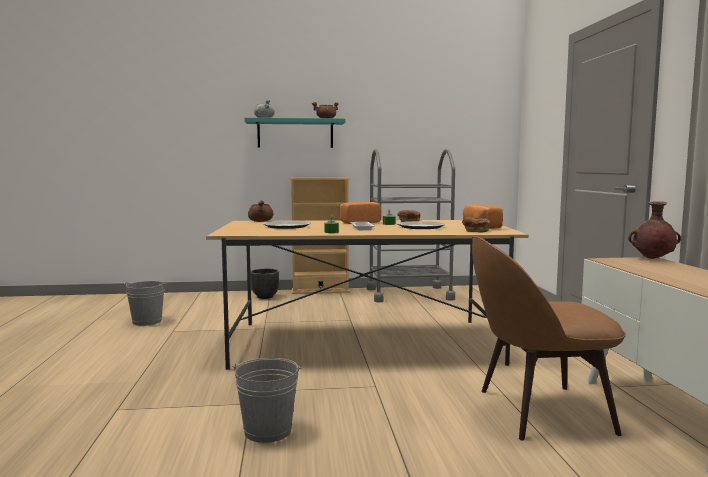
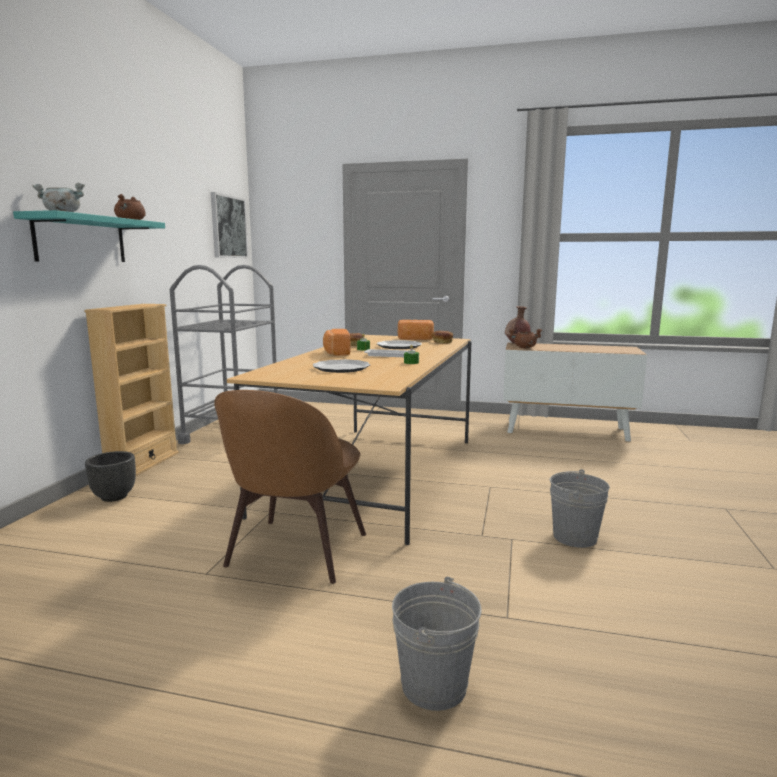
camera: 70 degrees left, 5 degrees up
(147, 321) = (114, 597): grey bucket -> grey bucket (434, 685)
(260, 221) = (265, 372): brown cooking pot -> brown cooking pot (524, 347)
(477, 116) = (228, 227): none -> picture
(538, 411) = (552, 453): brown chair -> brown chair (295, 552)

